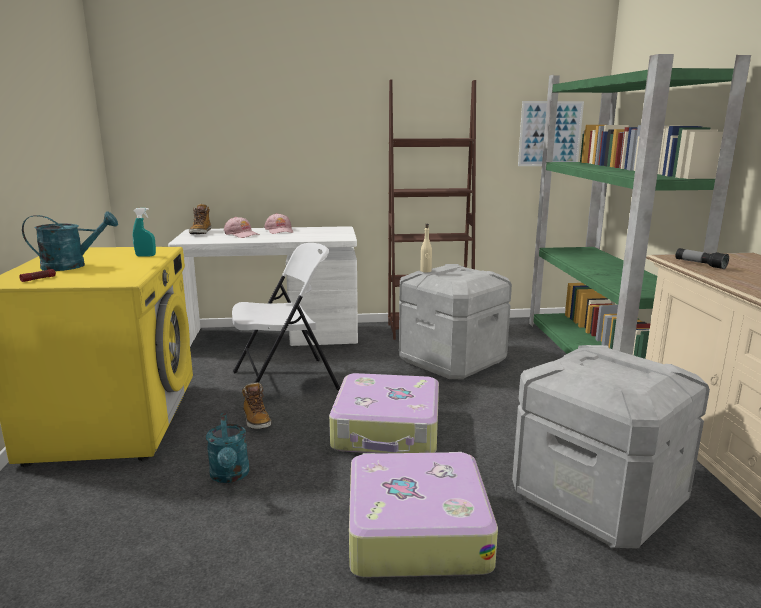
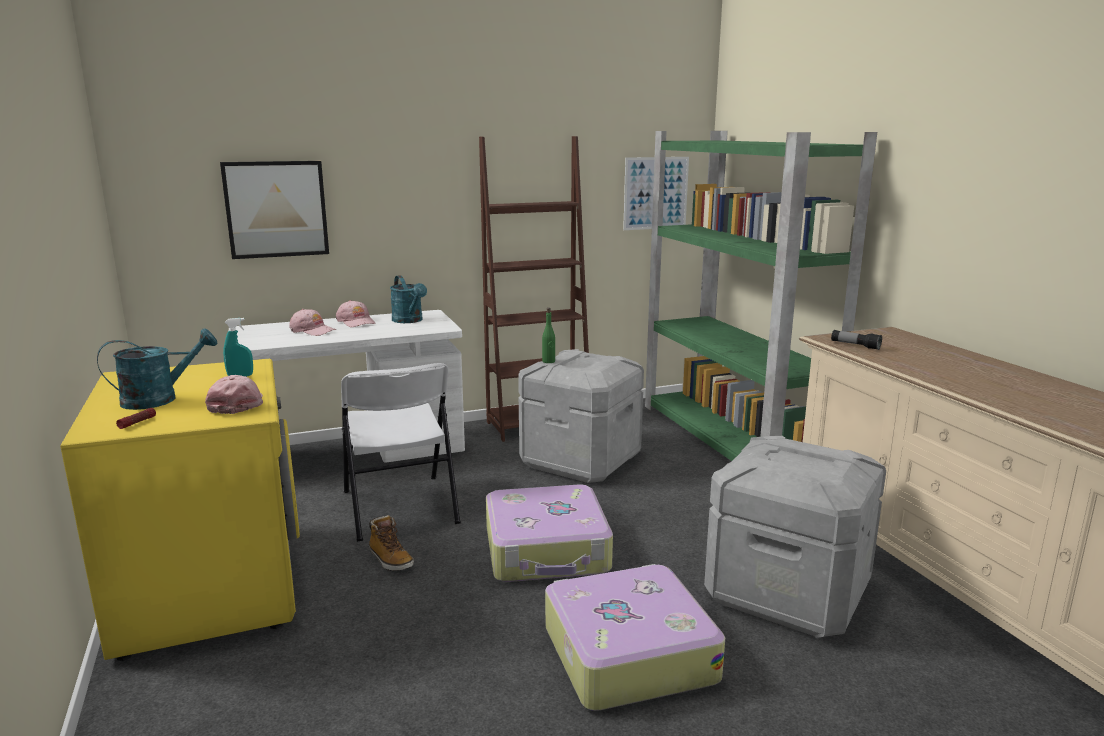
camera: 15 degrees left, 0 degrees up
(121, 273) = (237, 404): none -> pink cap
(201, 232) = (255, 331): boot -> none
(224, 137) = (276, 209): none -> picture
(230, 476) = (395, 629): turquoise watering can -> turquoise watering can (410, 321)
(285, 380) = (399, 507): white chair -> white chair turned 105 degrees clockwise
(426, 271) = (548, 361): beige bottle -> green bottle

